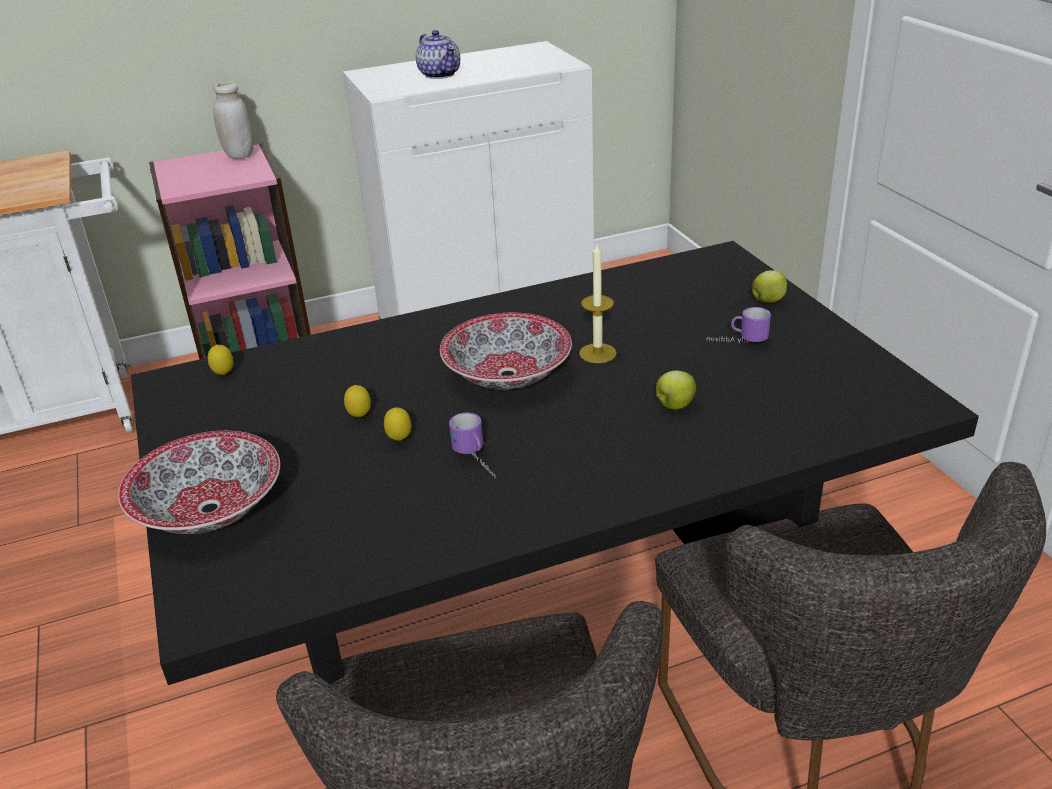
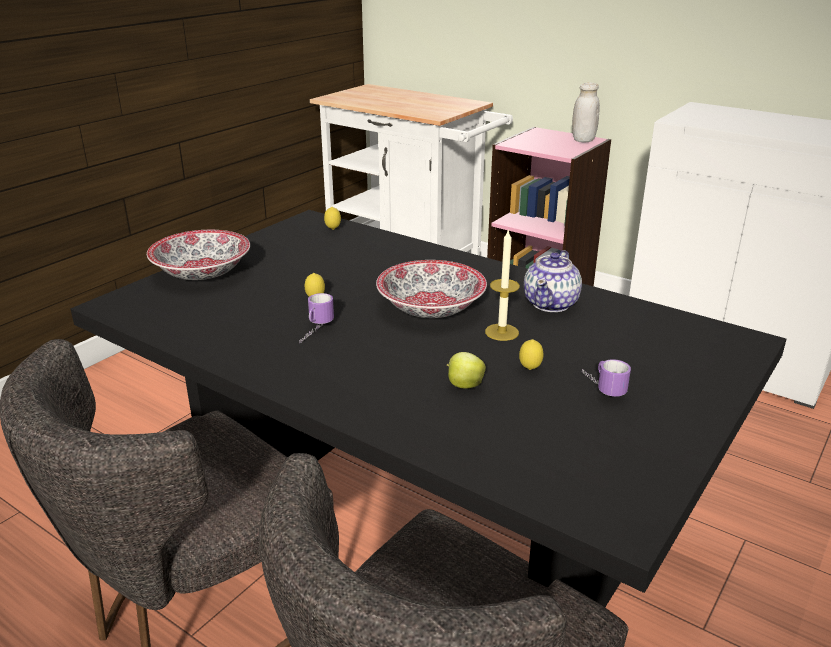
camera: 55 degrees right, 5 degrees down
(360, 417) = (328, 279): lemon -> lemon (530, 369)
(440, 74) = (747, 122): teapot -> teapot (551, 303)
(768, 301) = (698, 385): apple -> none

